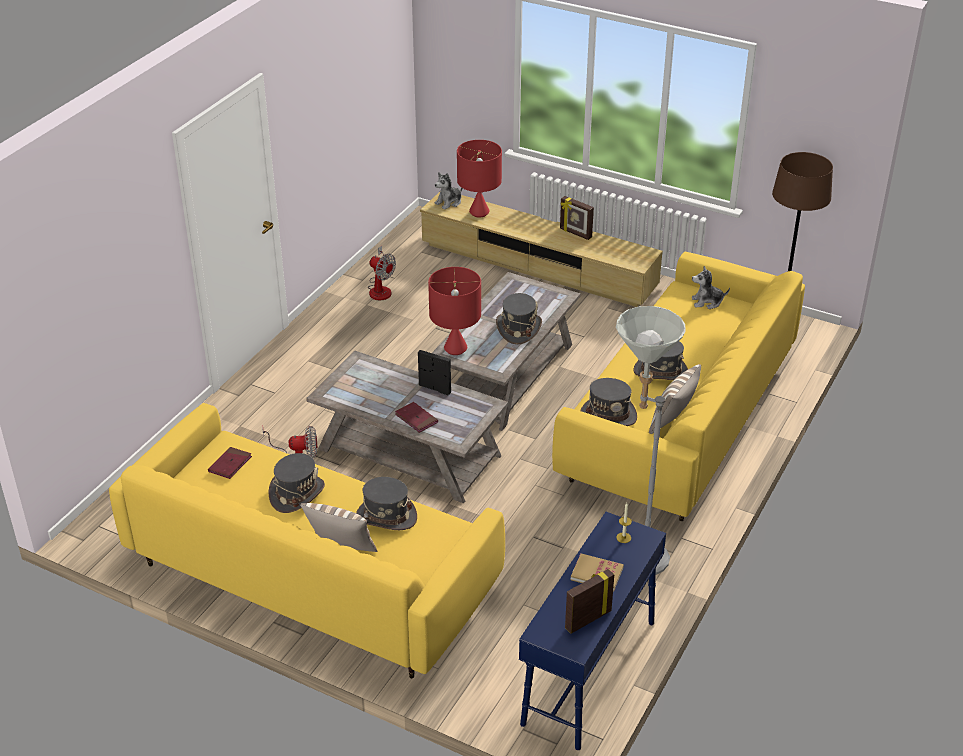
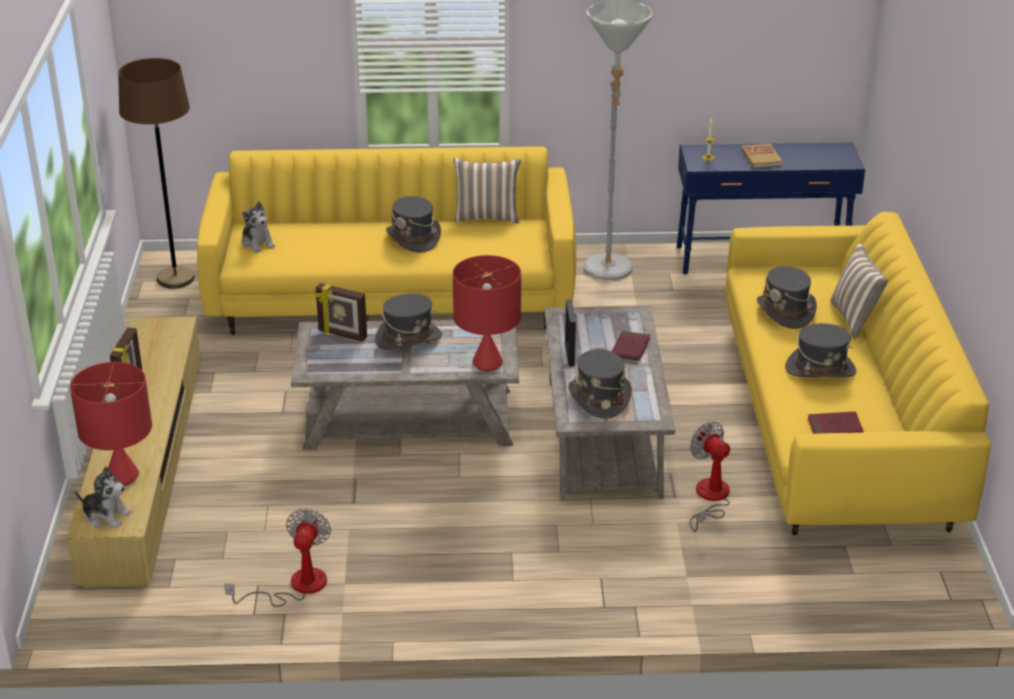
camera: 120 degrees left, 5 degrees down
(587, 619) = (810, 150): picture frame -> picture frame (342, 334)
(608, 415) = (511, 247): grey hat -> grey hat (599, 398)

